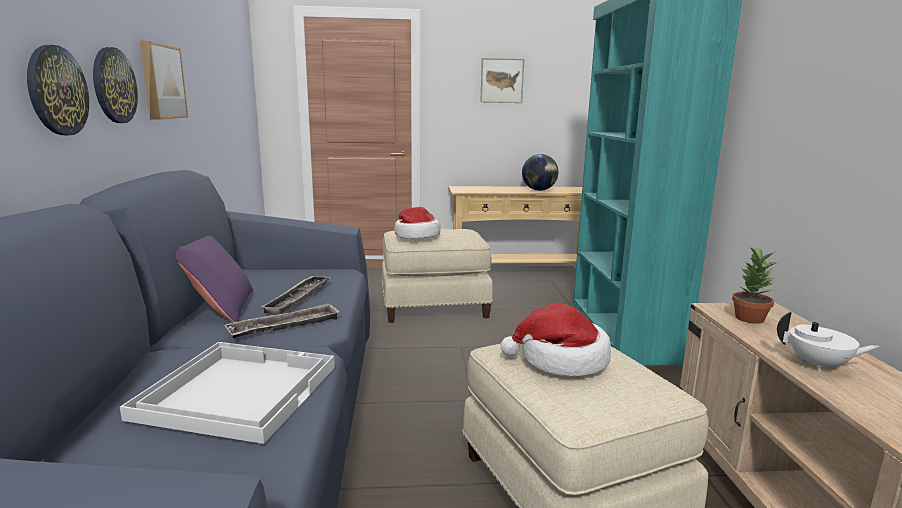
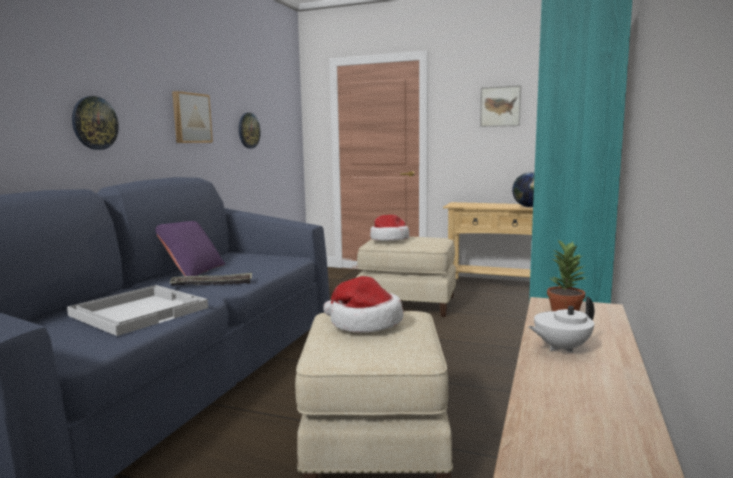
camera: 25 degrees right, 5 degrees down
(113, 85) = (144, 120): wall clock -> wall clock (248, 130)
(298, 298) = (244, 270): tray -> none
(818, 365) = (560, 348): white teapot -> white teapot turned 105 degrees clockwise

